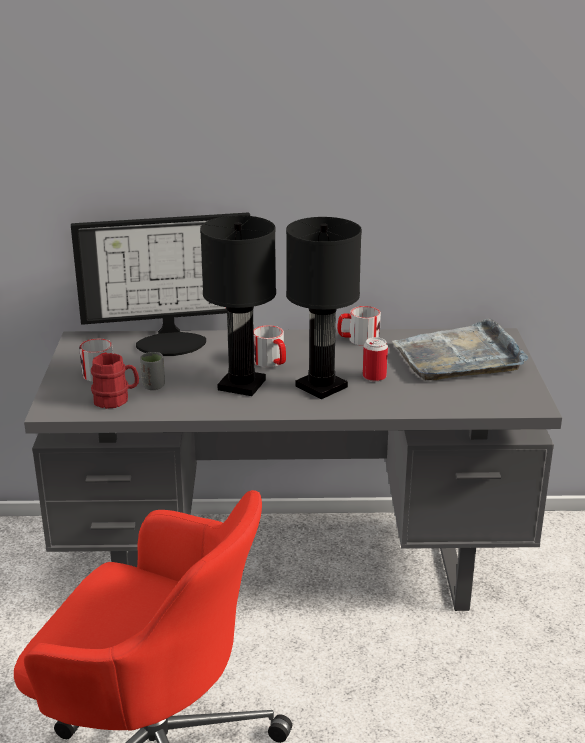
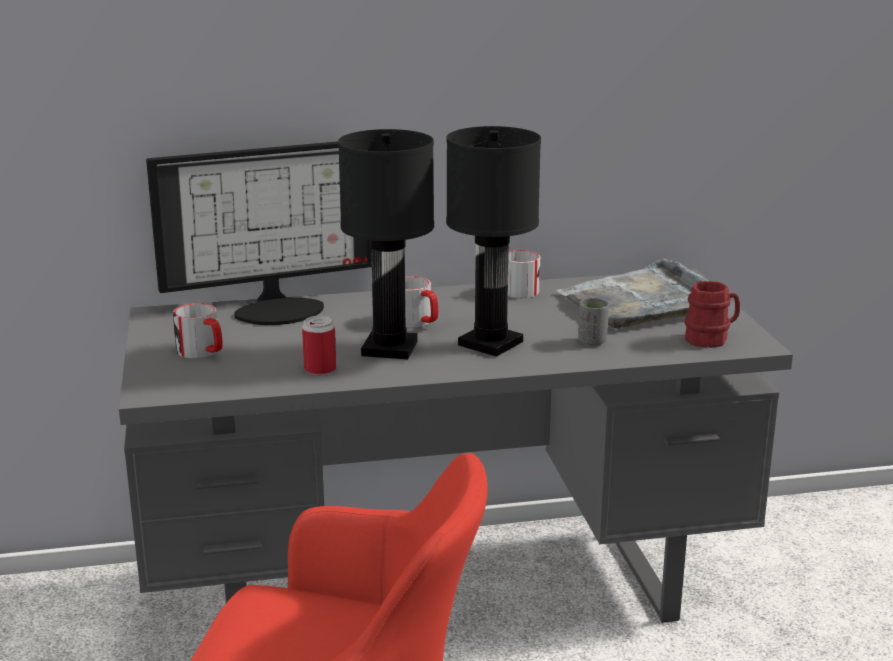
camera: 10 degrees left, 5 degrees down
(116, 400) = (233, 376): red mug -> red mug (711, 338)
(153, 386) = (276, 357): grey cup -> grey cup (592, 341)
(374, 376) = (550, 328): can -> can (320, 369)

